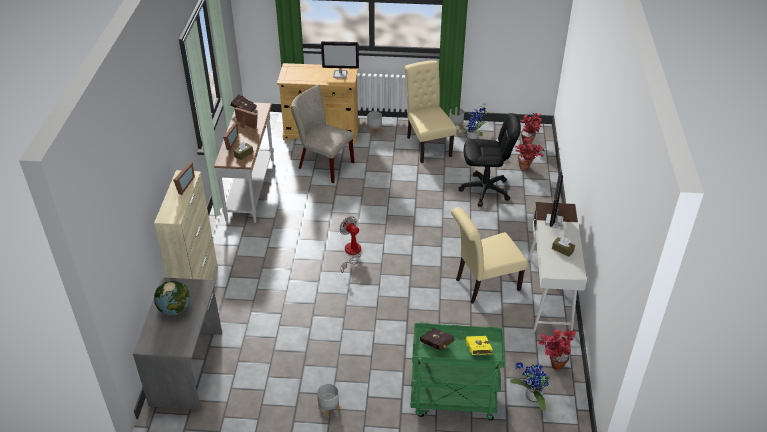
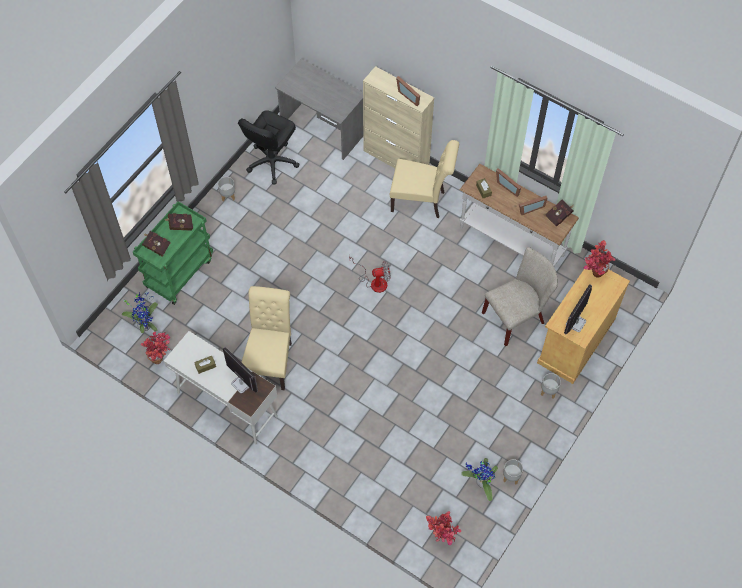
camera: 120 degrees right, 20 degrees up
(175, 309) = (326, 91): globe -> none
(427, 145) = (495, 429): beige chair -> beige chair (421, 201)
(478, 352) = (156, 246): yellow book -> red book
(485, 190) = (389, 440): black office chair -> black office chair (272, 162)
(527, 169) = (397, 502): potted plant -> potted plant (593, 274)

